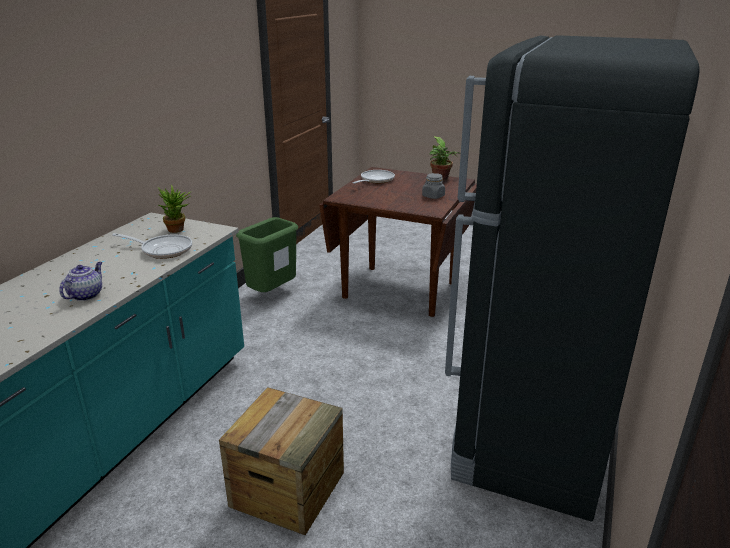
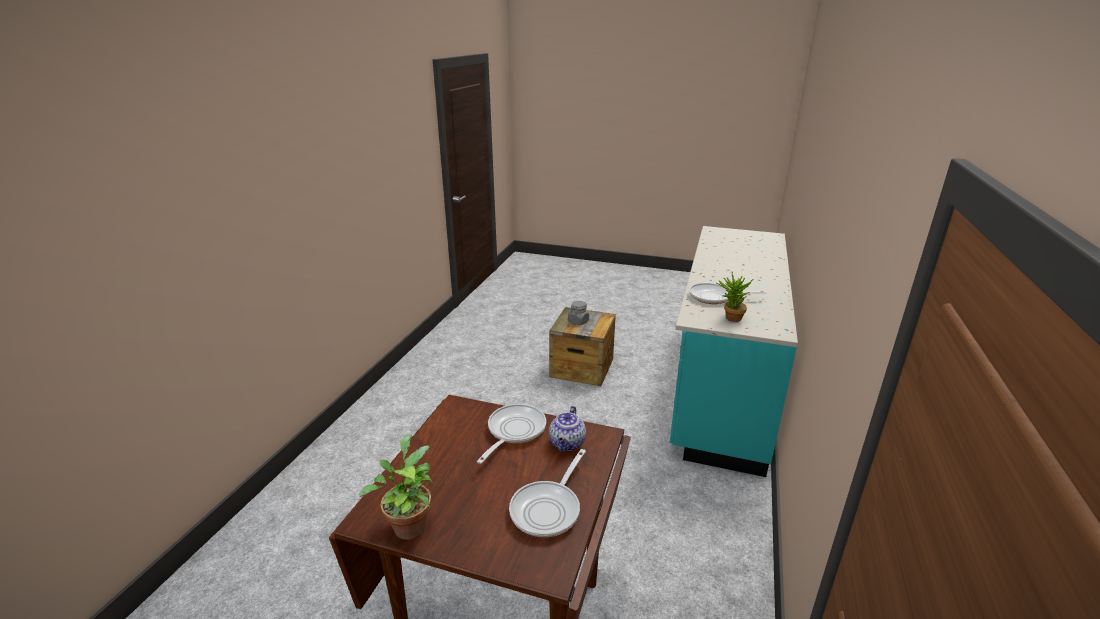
camera: 175 degrees right, 0 degrees up
(86, 295) = (718, 265): teapot -> teapot (567, 444)
(272, 294) = (709, 583): green trash can -> none
(393, 201) = (514, 431): none -> frying pan
(433, 196) = (446, 449): grey jar -> grey jar (578, 321)
(530, 440) = (414, 401): black fridge -> none

